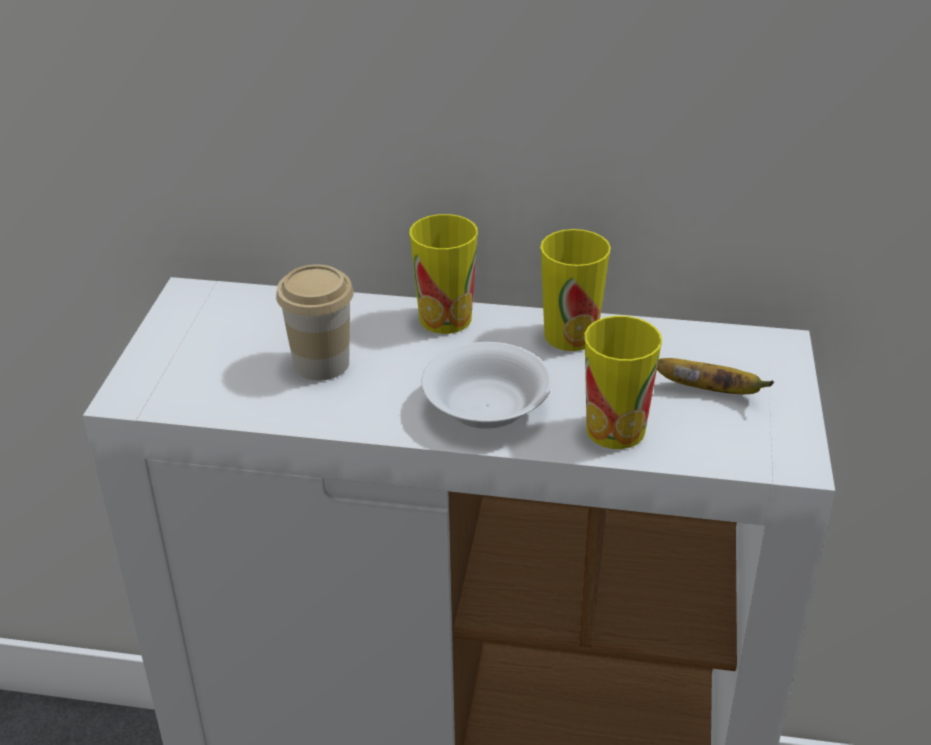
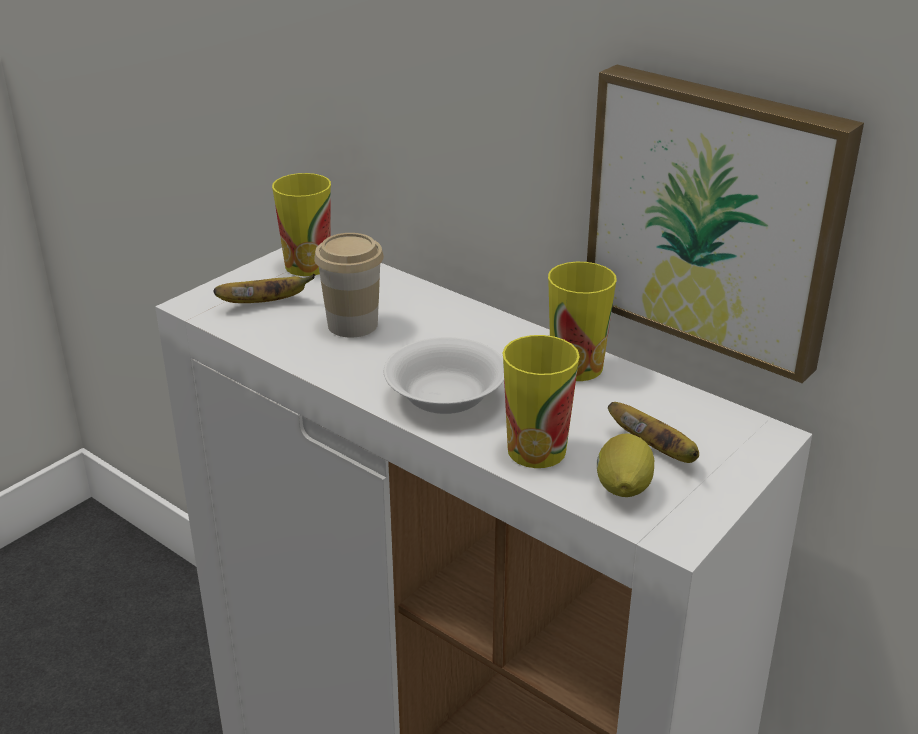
camera: 30 degrees right, 5 degrees down
(205, 370) = (265, 303): none -> banana
(445, 318) = (483, 322): cup -> cup (307, 265)
(689, 155) = (716, 217): none -> picture
(718, 439) = (622, 490): none -> lemon

